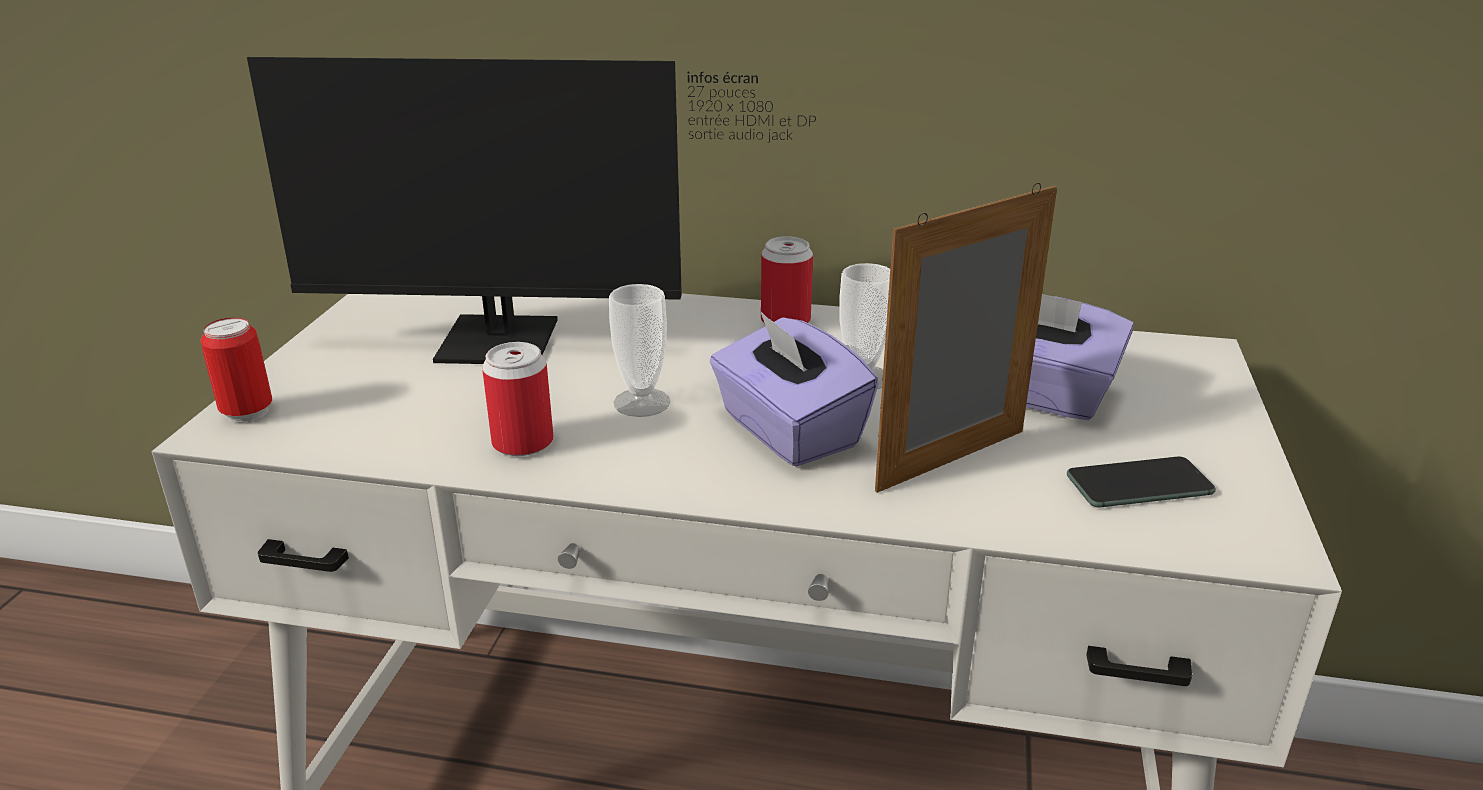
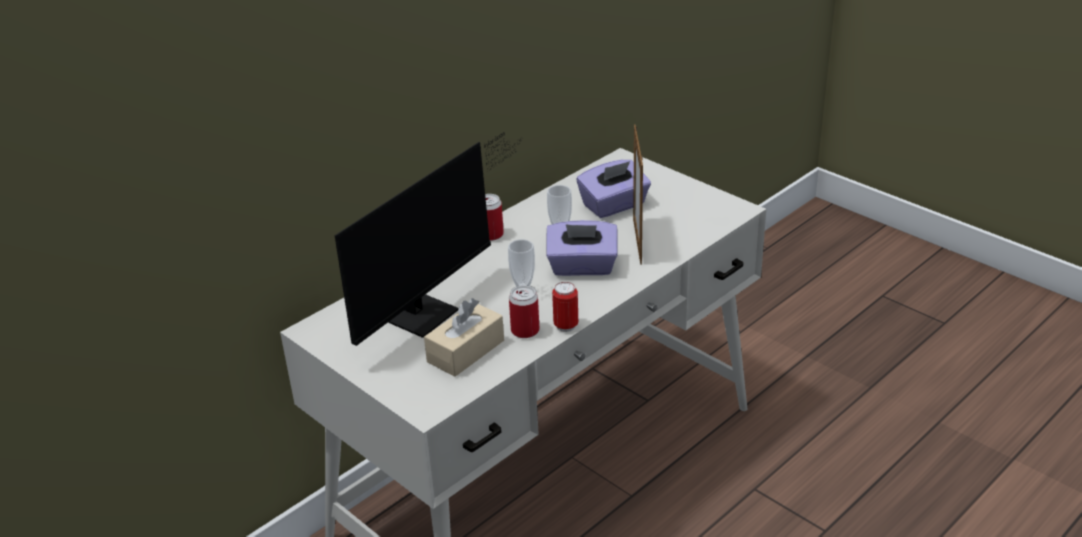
camera: 55 degrees left, 5 degrees up
(247, 413) = (415, 399): can -> can (566, 326)
(417, 409) = (465, 351): none -> beige tissue box
(1139, 484) = (687, 213): phone -> none

